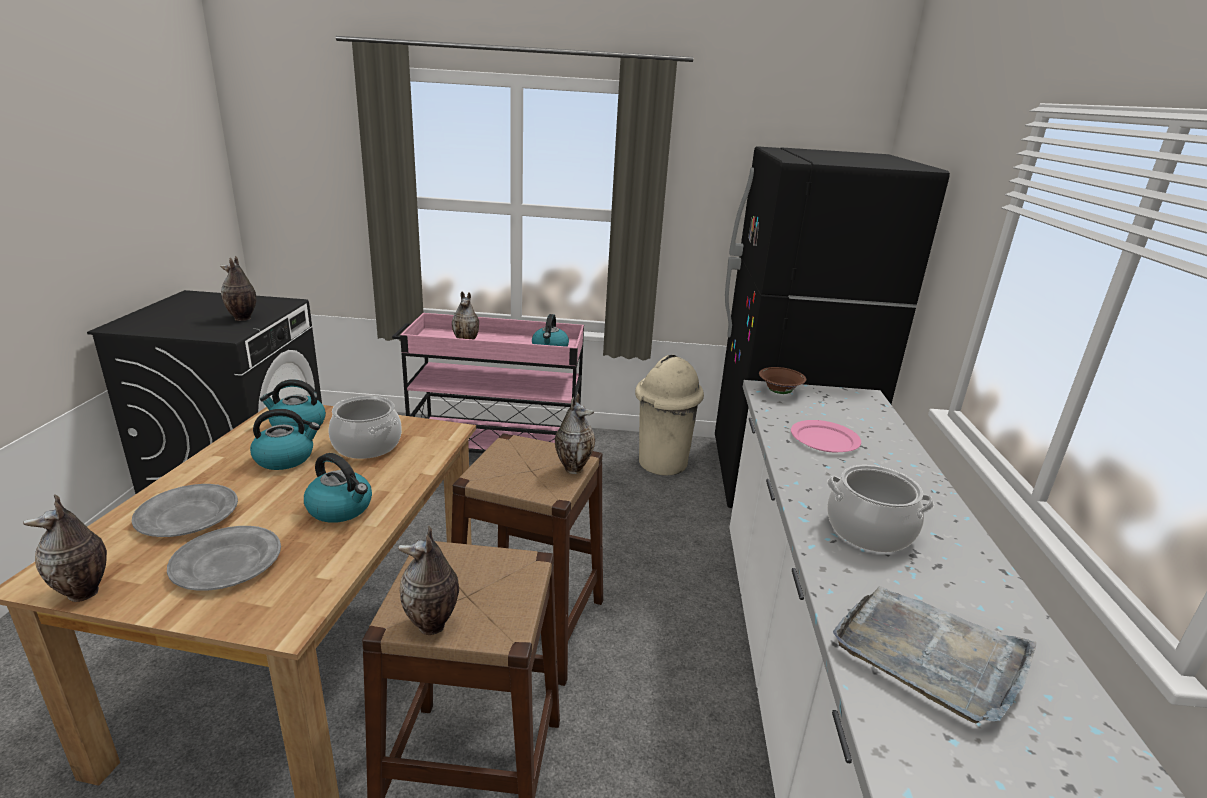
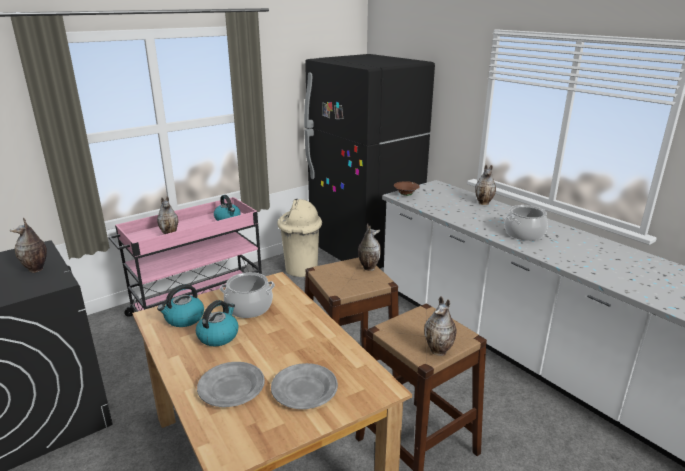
camera: 40 degrees left, 0 degrees up
(84, 593) = (265, 445): vase -> vase (484, 203)
(341, 508) = (304, 339): kettle -> none
(824, 440) = (456, 208): pink plate -> none
(930, 654) = (596, 261): grey tray -> none

